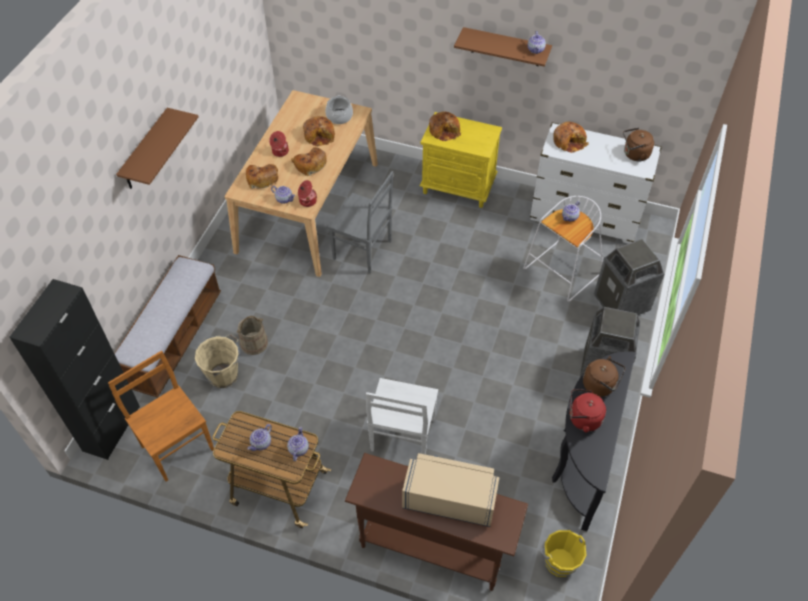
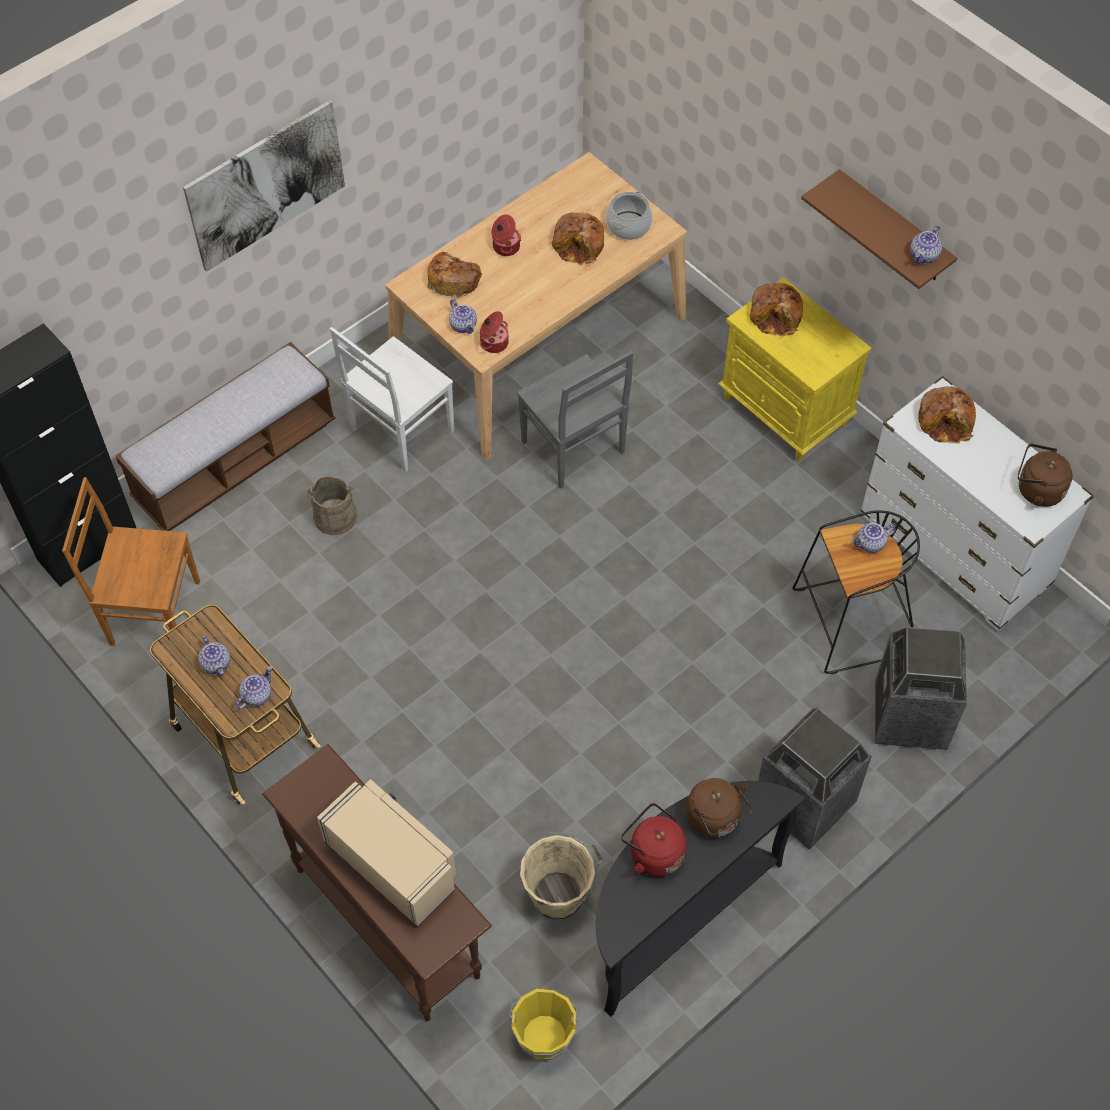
camera: 30 degrees right, 5 degrees up
(146, 151) = (266, 185): brown shelf -> picture
(176, 446) = (152, 612): brown chair -> brown chair turned 75 degrees counterclockwise
(224, 375) = (269, 543): beige bucket -> beige bucket (560, 895)
(261, 443) = (216, 664): teapot -> teapot turned 90 degrees counterclockwise
(310, 164) = (534, 286): bread -> none
(402, 437) = (447, 751): white chair -> white chair (400, 432)
(562, 273) = (850, 624): white stool -> black stool

